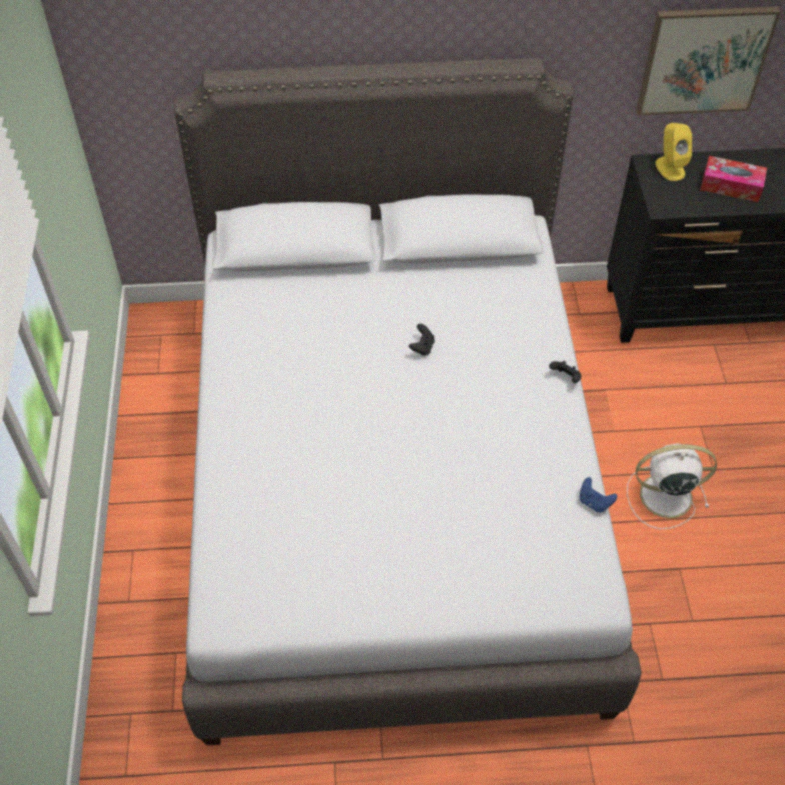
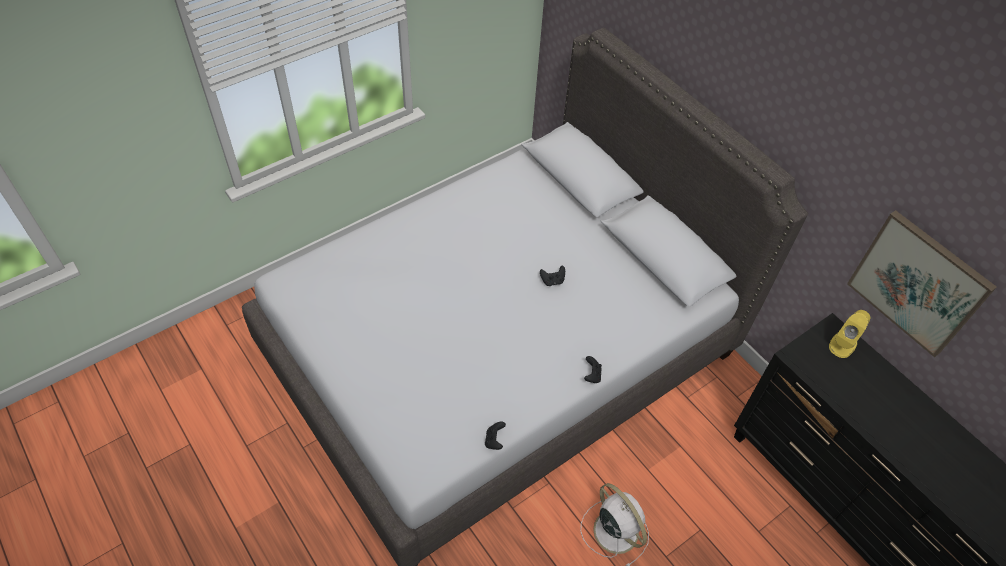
camera: 55 degrees right, 0 degrees up
(594, 502) = (494, 440): blue game controller -> black game controller
(731, 186) = (865, 395): tissue box -> none

